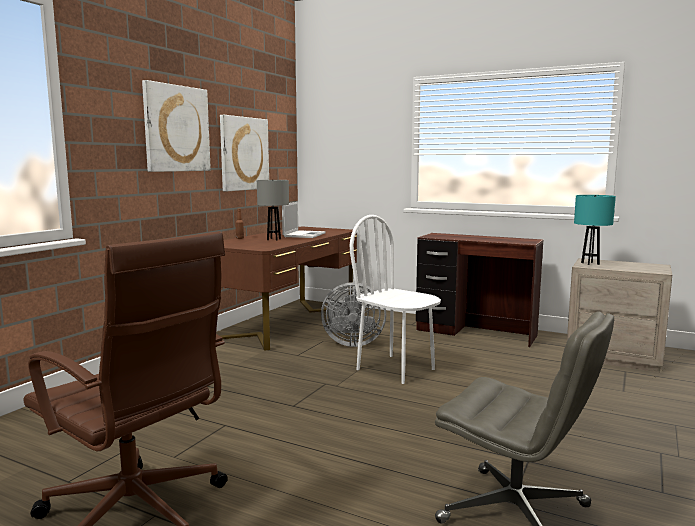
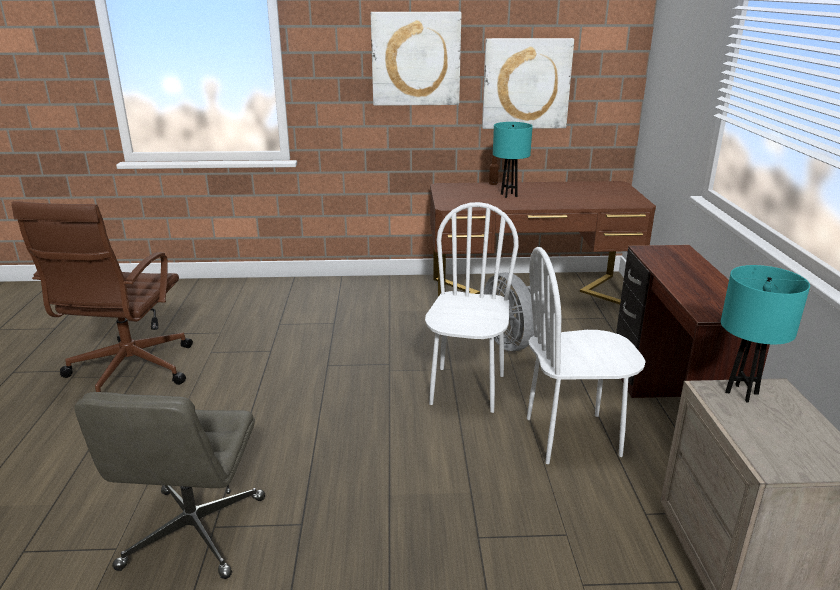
camera: 60 degrees right, 15 degrees up
(274, 239) = (509, 195): grey table lamp -> turquoise table lamp
(304, 235) = (563, 197): laptop -> none
(482, 358) = (572, 437): none -> white chair

